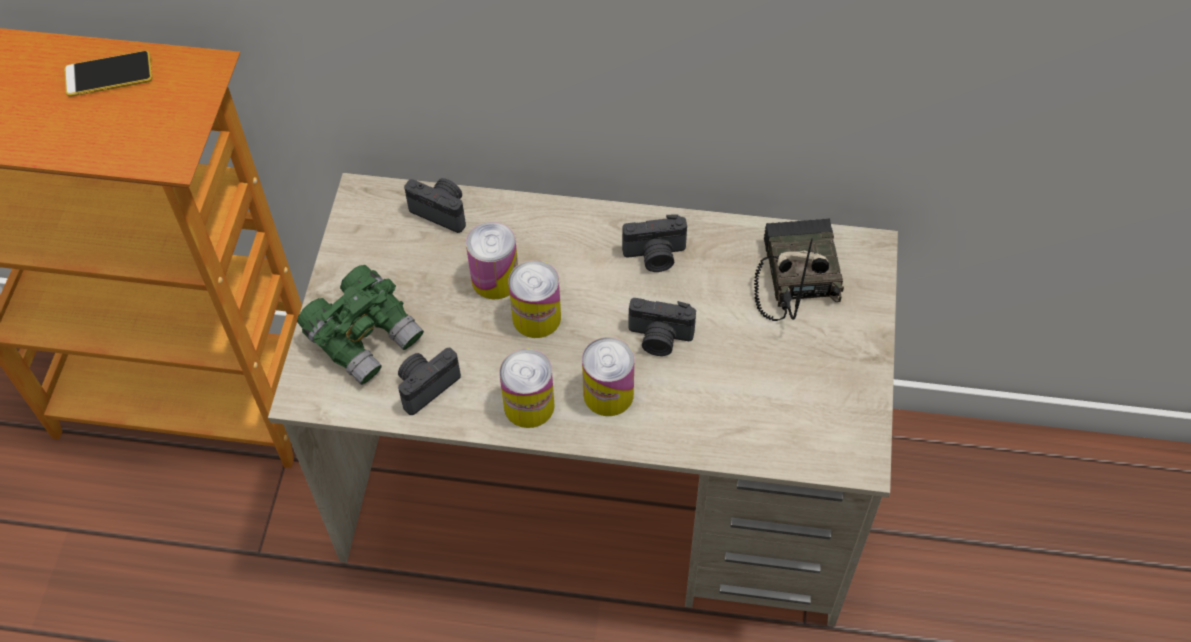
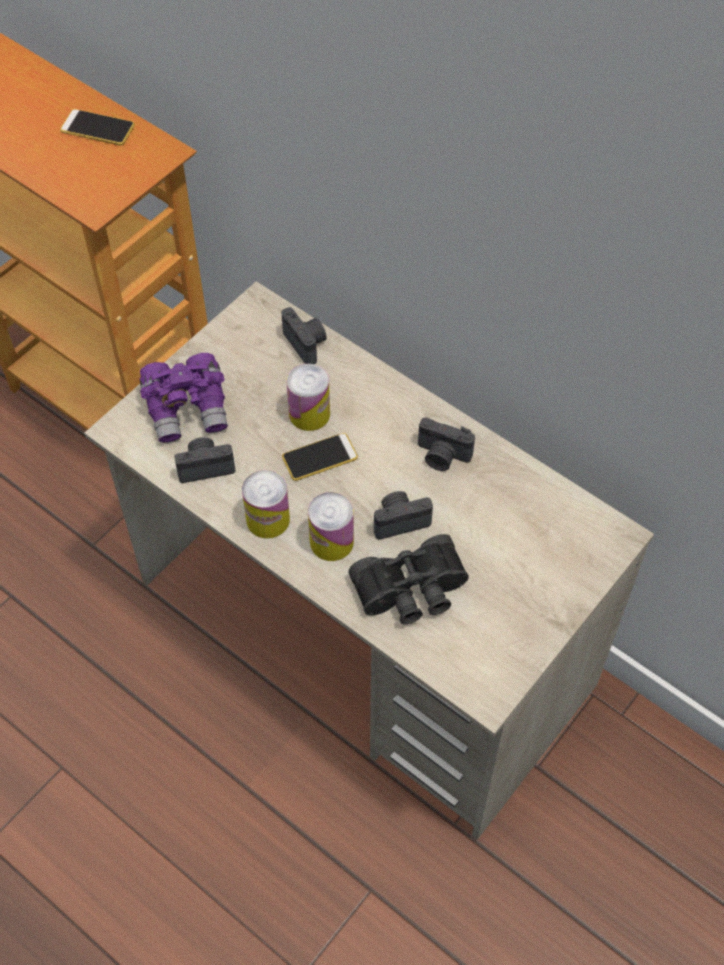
camera: 30 degrees right, 0 degrees up
(365, 337) = (188, 409): green binoculars -> purple binoculars
(536, 317) = (319, 457): can -> phone
(659, 338) = (399, 520): camera -> camera turned 120 degrees clockwise
(720, 401) = (412, 592): none -> black binoculars
(794, 275) = (541, 525): radio -> none

